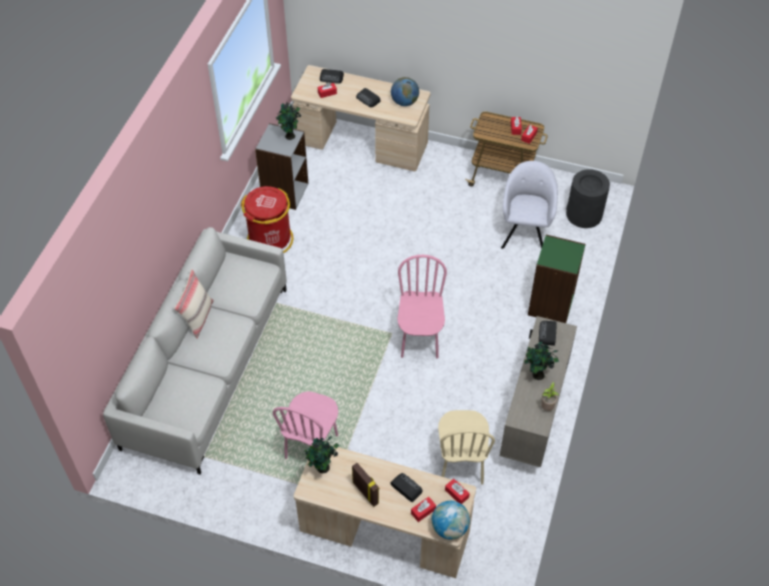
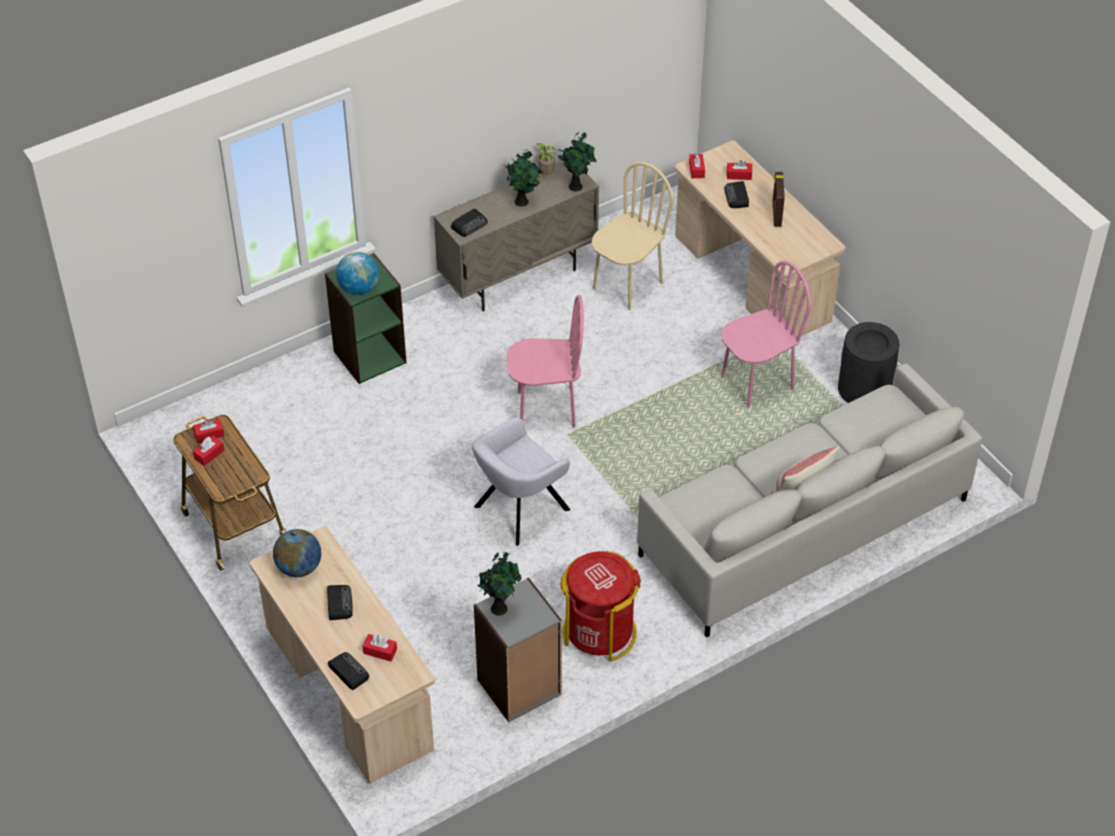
camera: 140 degrees left, 5 degrees down
(323, 468) = (798, 251): potted plant -> potted plant (576, 186)
(419, 341) = (546, 408): pink chair -> pink chair turned 135 degrees counterclockwise
(449, 528) = (728, 153): globe -> globe (359, 288)
(525, 231) = (295, 444): grey armchair -> grey armchair (518, 510)
(584, 214) = (208, 419): black trash can -> black trash can (864, 388)

